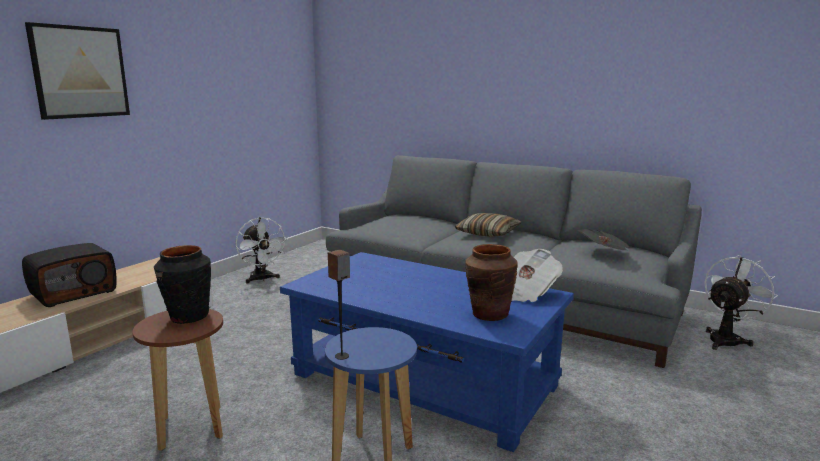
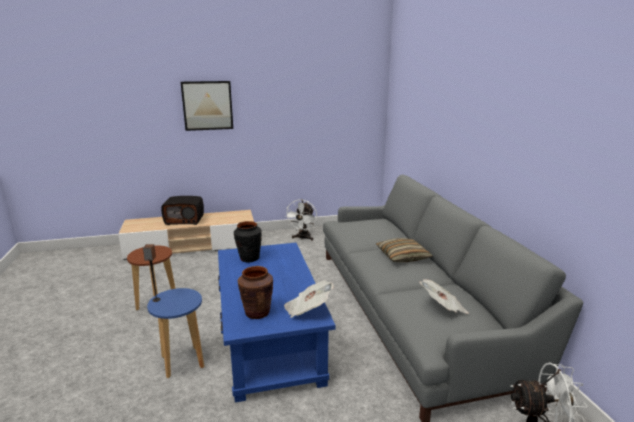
camera: 45 degrees right, 5 degrees up
(188, 317) = (158, 252): black vase -> black vase (249, 258)

